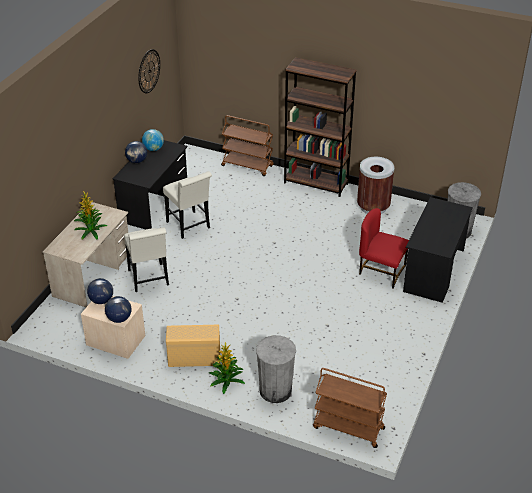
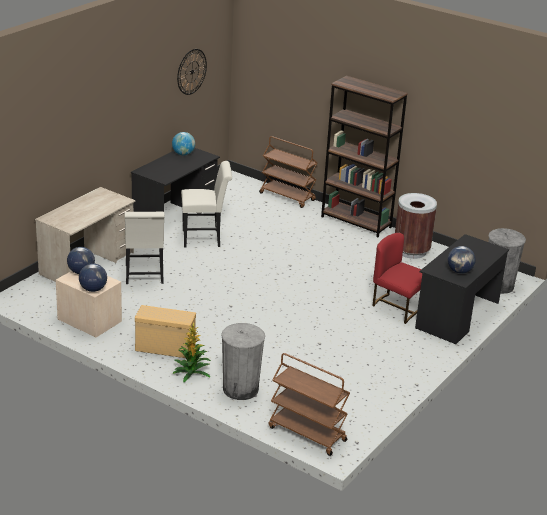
camera: 10 degrees right, 10 degrees down
(90, 231) = (90, 210): potted plant -> none
(137, 161) = (161, 161): globe -> globe (459, 271)
(189, 226) = (205, 238): white chair -> white chair turned 75 degrees counterclockwise

